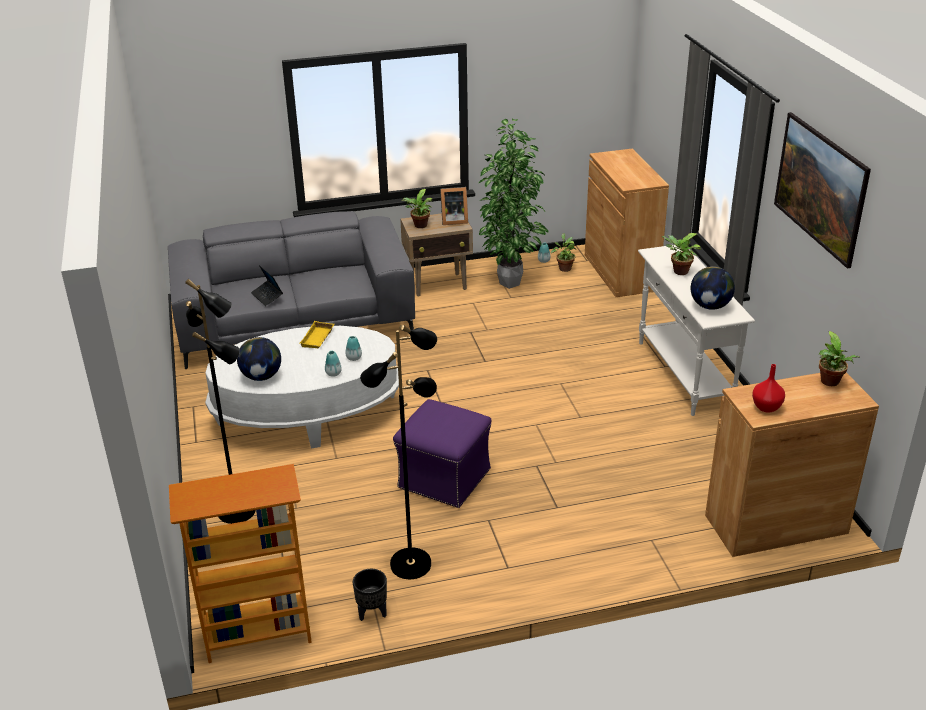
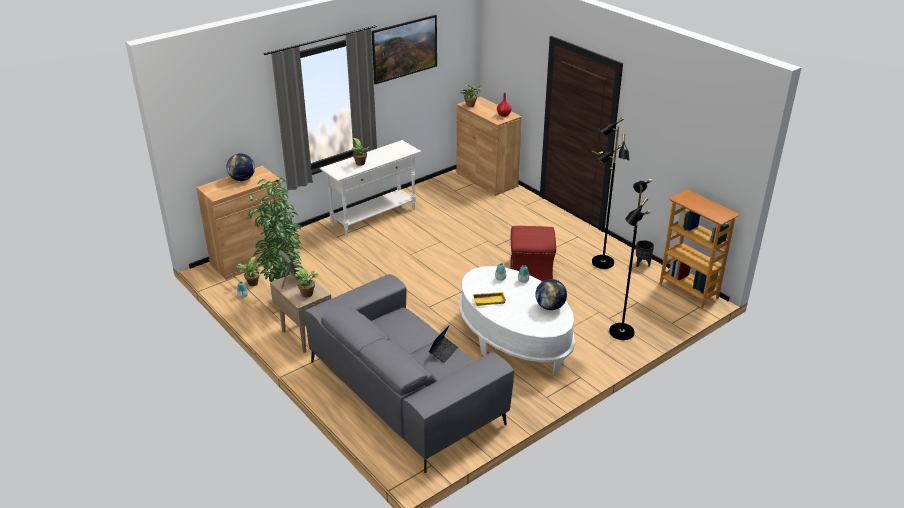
camera: 115 degrees left, 0 degrees up
(443, 478) = (531, 271): purple ottoman -> red ottoman
(710, 306) = (396, 151): globe -> globe (242, 179)

